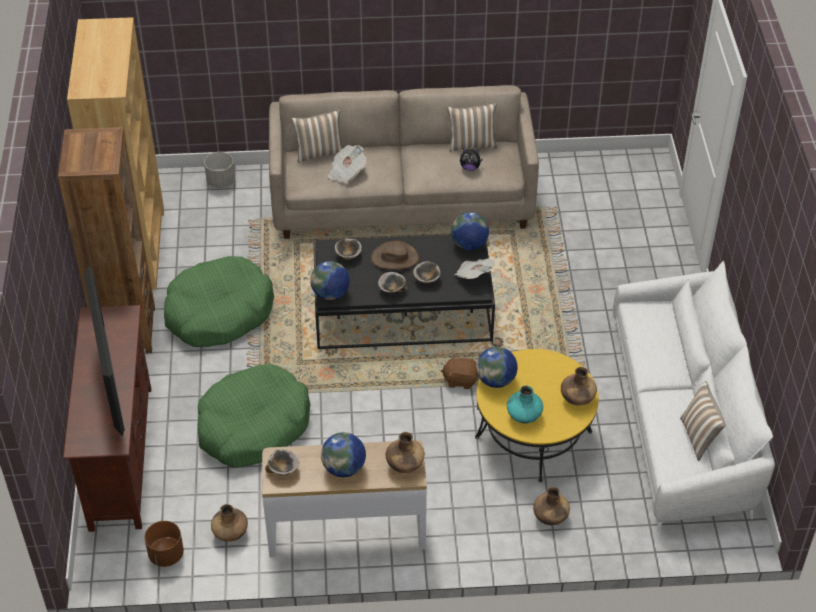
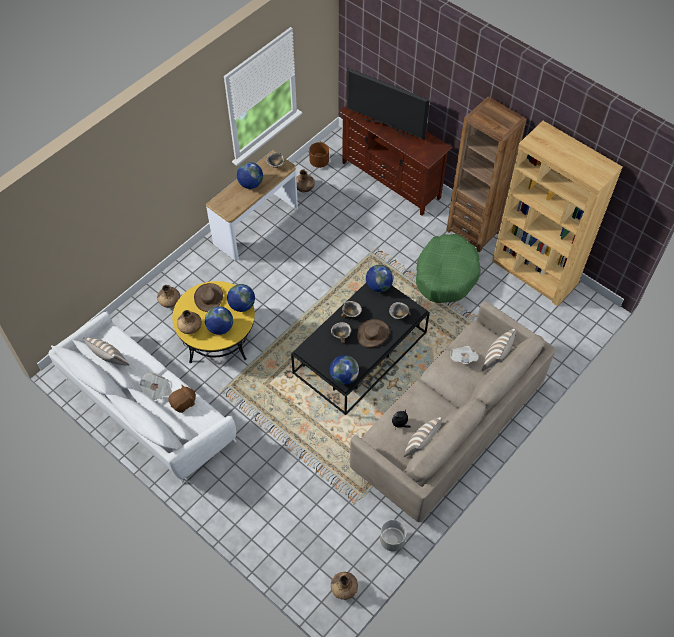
camera: 135 degrees right, 10 degrees up
(221, 181) = (557, 349): grey planter -> grey planter (392, 540)
(253, 426) = (354, 236): green dog bed -> none
(404, 465) = (225, 205): brown vase -> brown vase (344, 588)
(460, 380) = (285, 337): brown plush toy -> brown plush toy (183, 403)
(474, 275) = (319, 358): newspaper -> newspaper (157, 390)
(524, 416) = (209, 297): turquoise vase -> brown hat
(544, 375) = (220, 328): none -> globe

